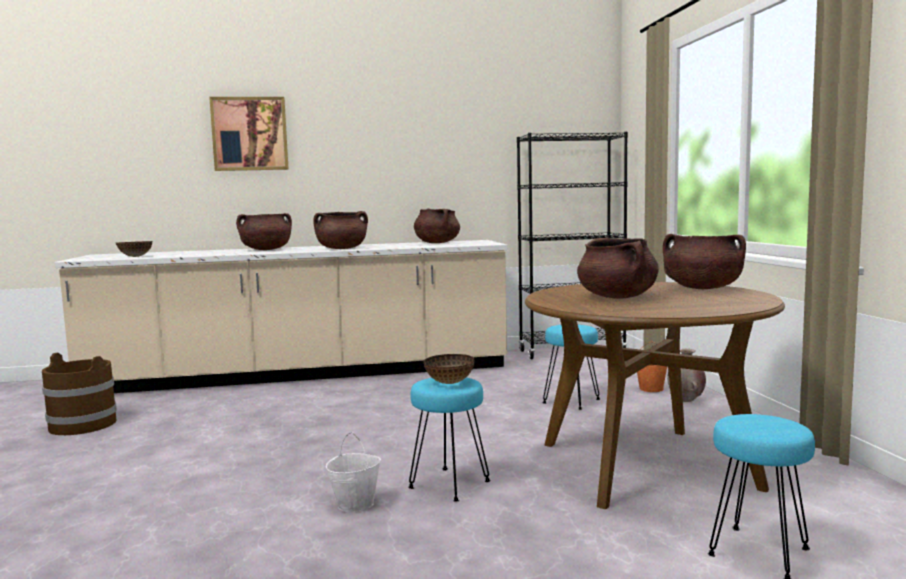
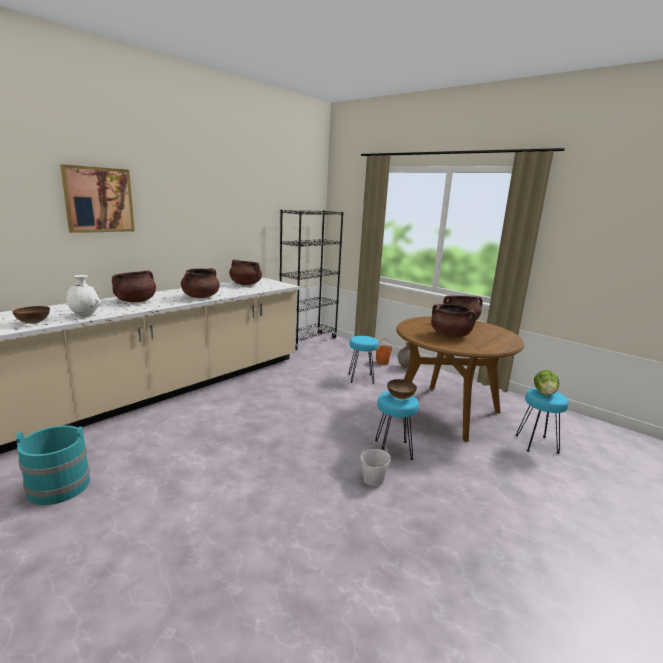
camera: 40 degrees left, 10 degrees up
(82, 425) = (58, 486): brown bucket -> turquoise bucket
(187, 255) = (85, 315): none -> white vase
(758, 422) = (544, 393): none -> lettuce

